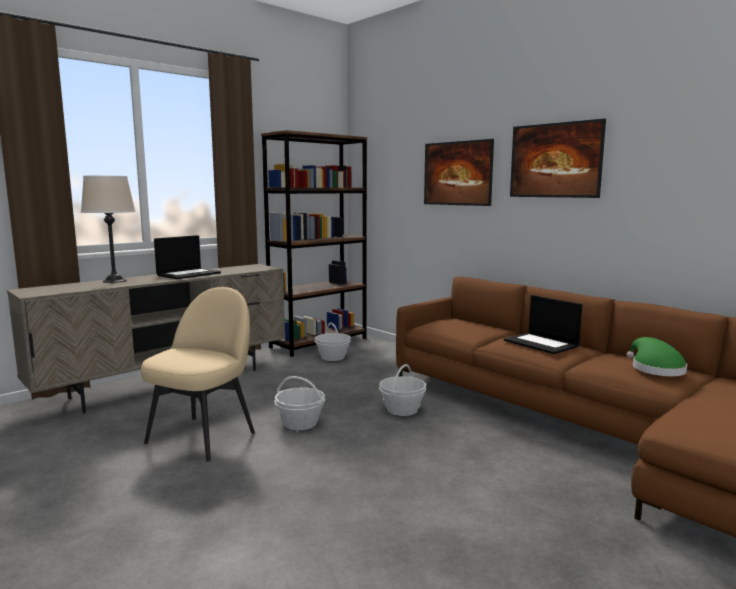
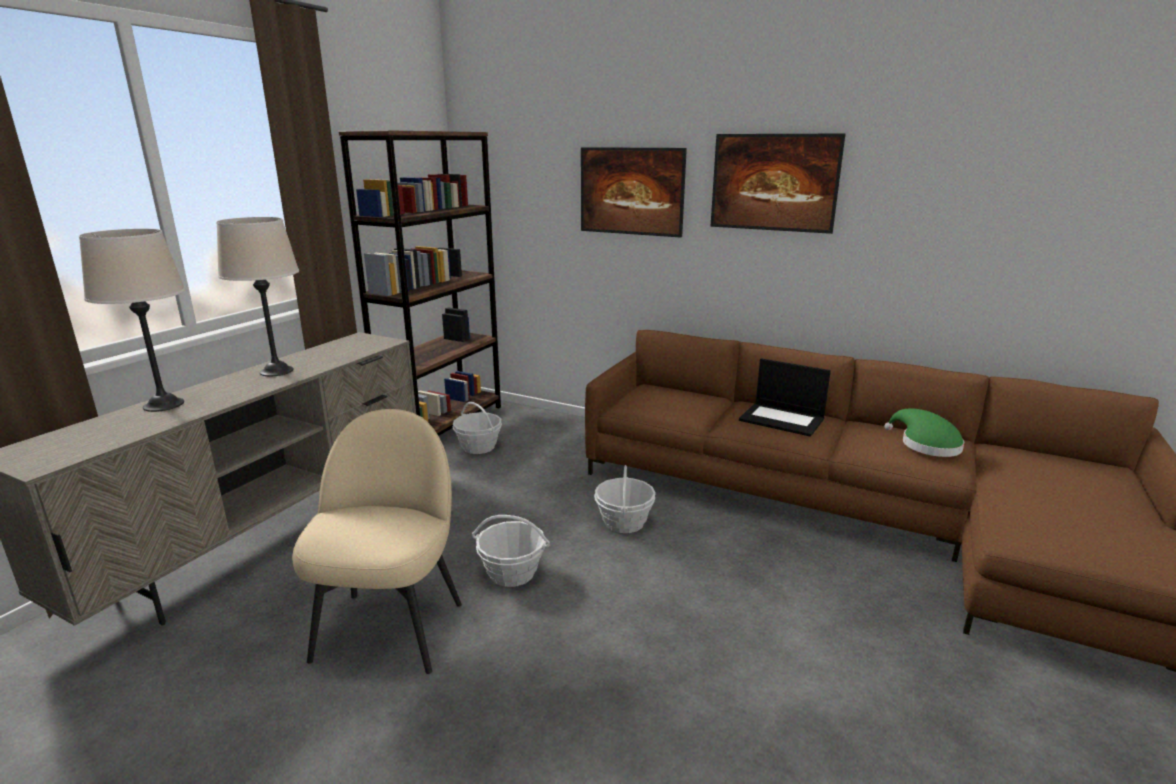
camera: 20 degrees left, 10 degrees up
(189, 274) = (277, 371): laptop -> beige table lamp

